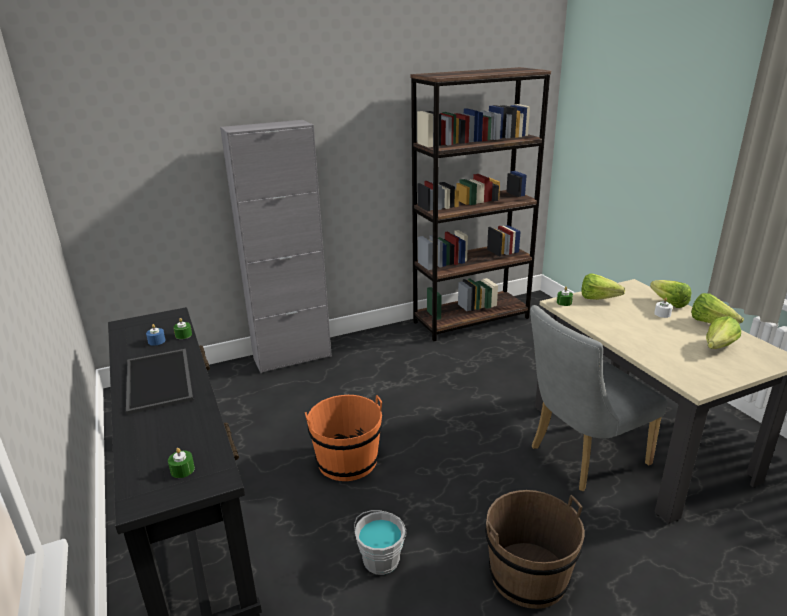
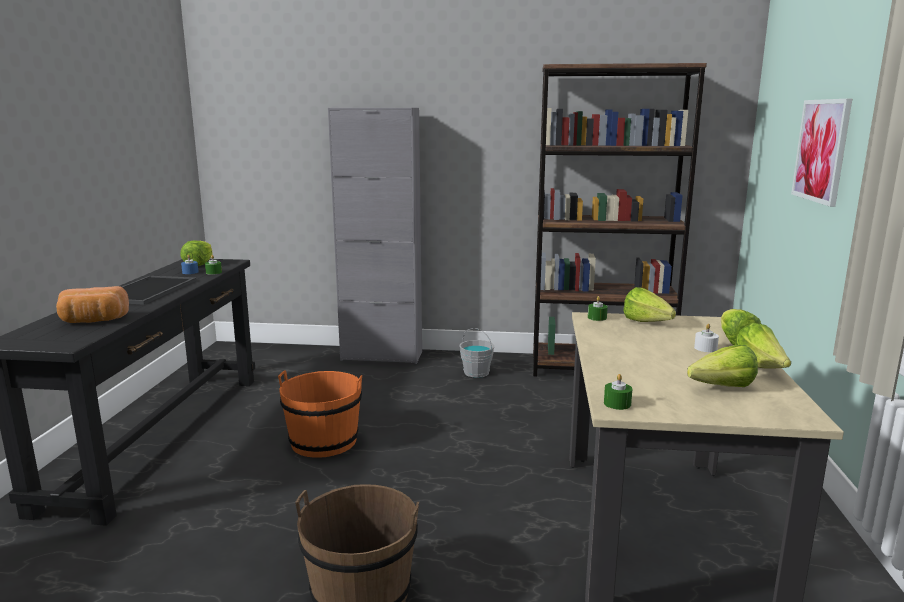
camera: 30 degrees right, 10 degrees down
(145, 327) = (199, 264): none -> lettuce
(182, 470) = (59, 334): green candle -> green candle (617, 403)
(183, 440) = (93, 321): none -> bread
(381, 559) = (250, 522): grey bucket -> grey bucket (476, 372)
(581, 457) = (564, 519): grey chair -> none
(657, 145) = (821, 150): none -> picture

